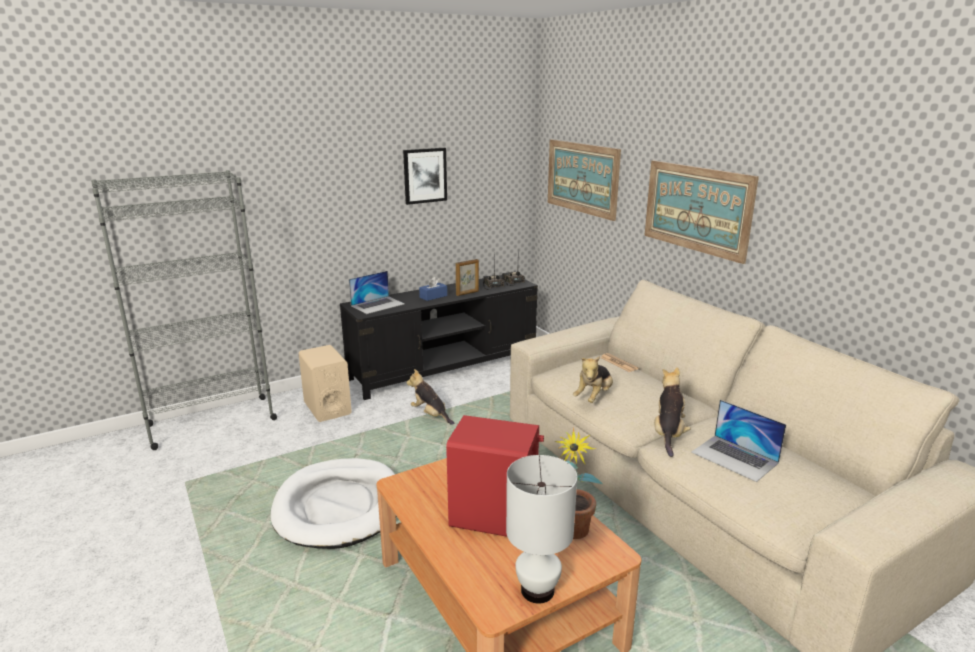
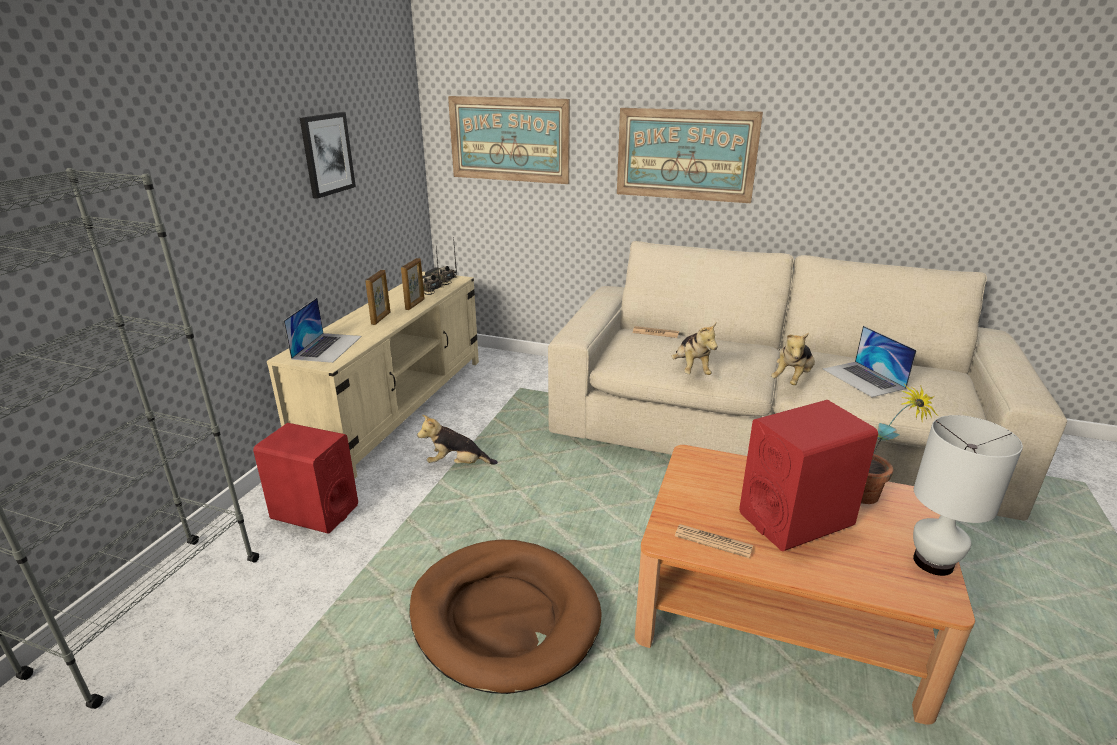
camera: 40 degrees left, 5 degrees up
(327, 408) = (314, 512): beige speaker -> red speaker
(339, 506) = (504, 616): white dog bed -> brown dog bed
(420, 499) = (713, 541): none -> newspaper
(433, 296) = (381, 318): blue tissue box -> picture frame
(445, 367) = (398, 407): black tv stand -> beige tv stand
(668, 434) = (792, 379): plush toy -> plush toy turned 120 degrees counterclockwise
(734, 457) = (863, 379): laptop -> laptop turned 60 degrees clockwise

